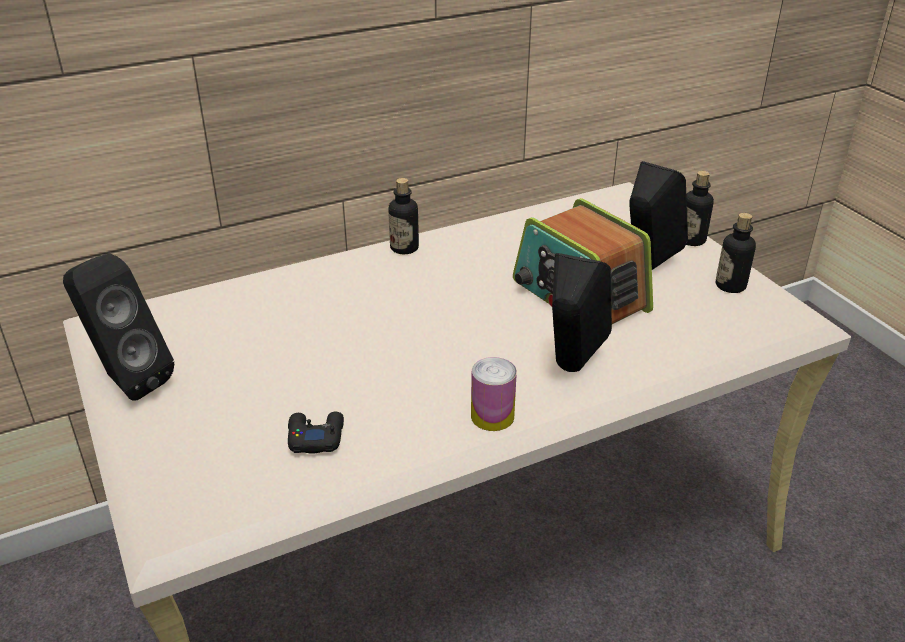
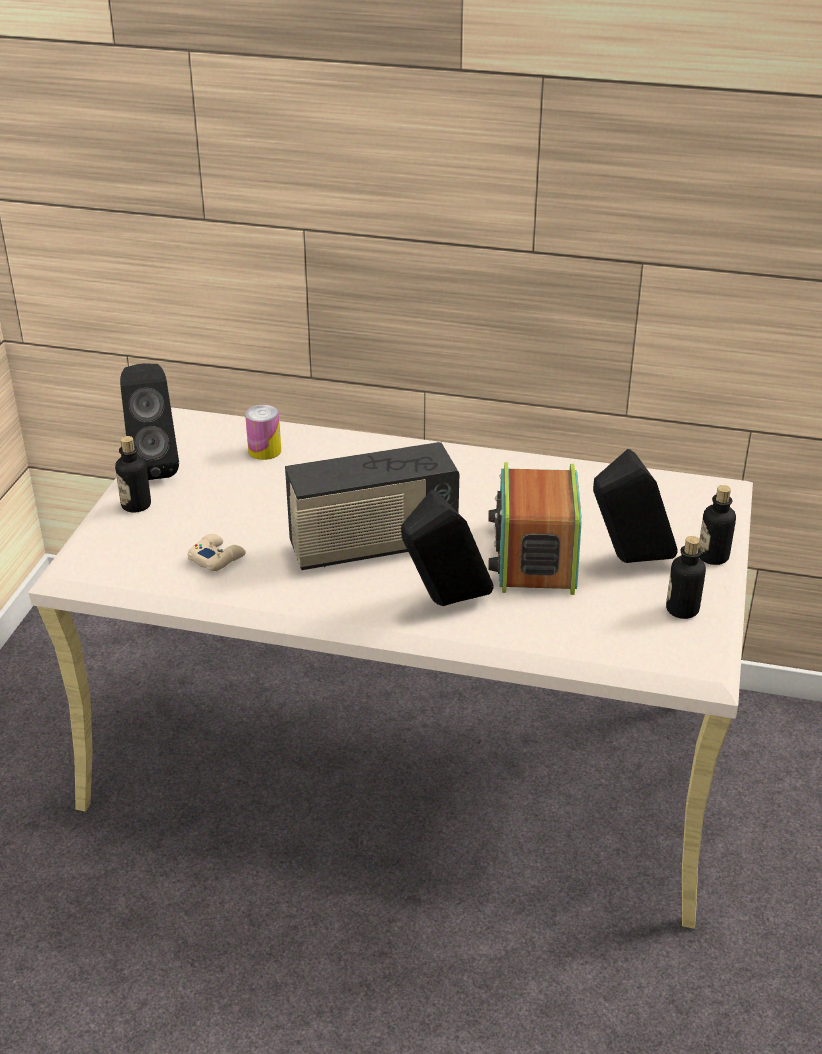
camera: 40 degrees right, 0 degrees up
(315, 437) = (216, 558): black game controller -> beige game controller
(404, 248) = (452, 454): bottle -> bottle (136, 505)
(446, 353) = (372, 547): none -> radio
(492, 416) = (342, 604): can -> can (264, 451)

